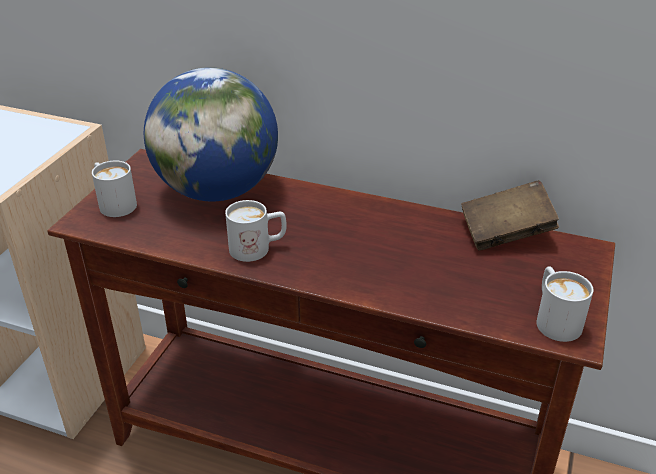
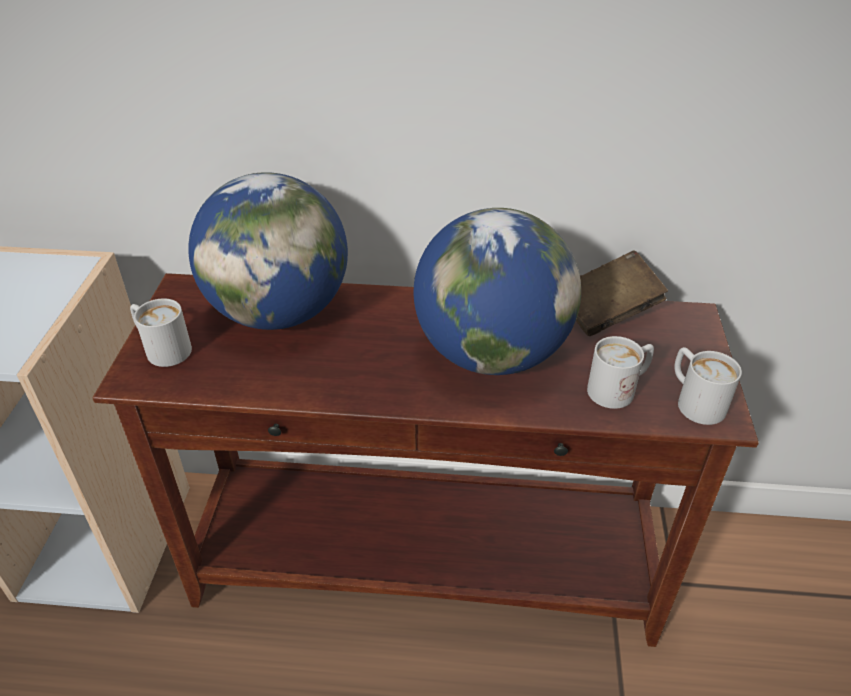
camera: 15 degrees left, 5 degrees up
(258, 248) = (355, 376): white mug -> white mug (619, 388)
(383, 250) = (491, 354): none -> globe

